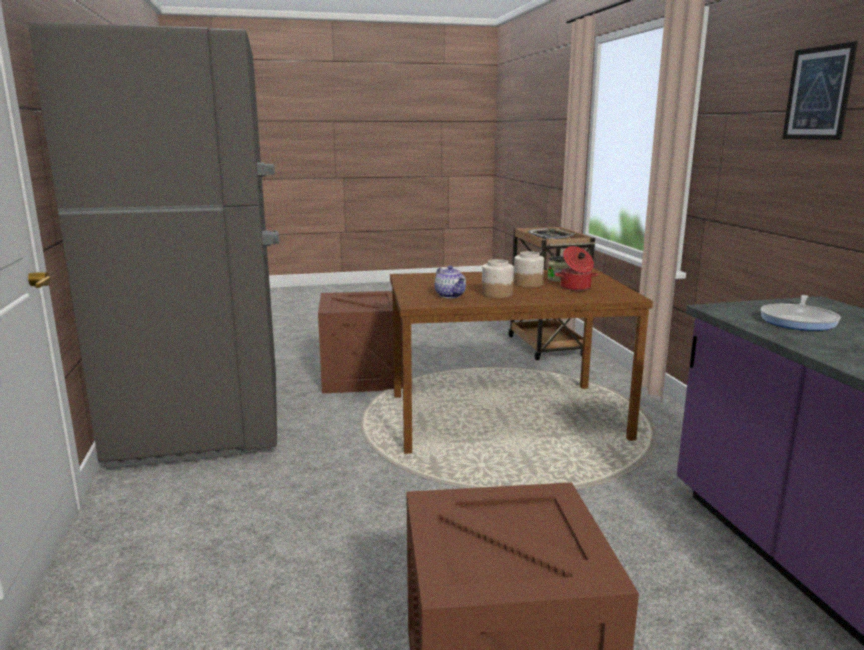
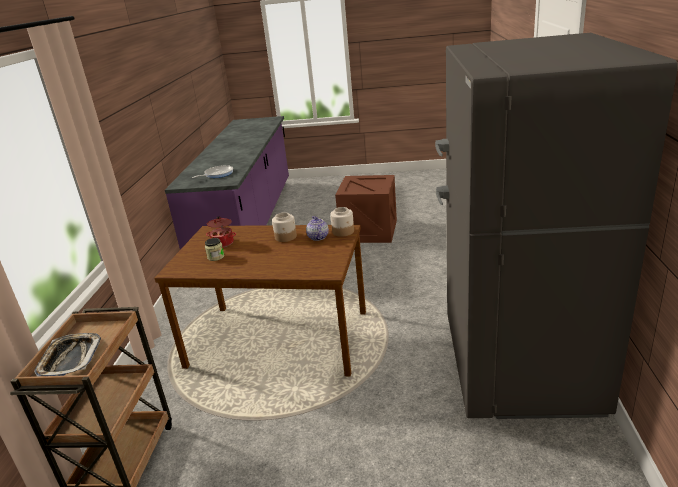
camera: 160 degrees left, 10 degrees up
(362, 376) = (371, 419): crate -> none
(527, 284) = (248, 250): jar -> jar (343, 231)
(818, 93) = (124, 99): picture -> none

